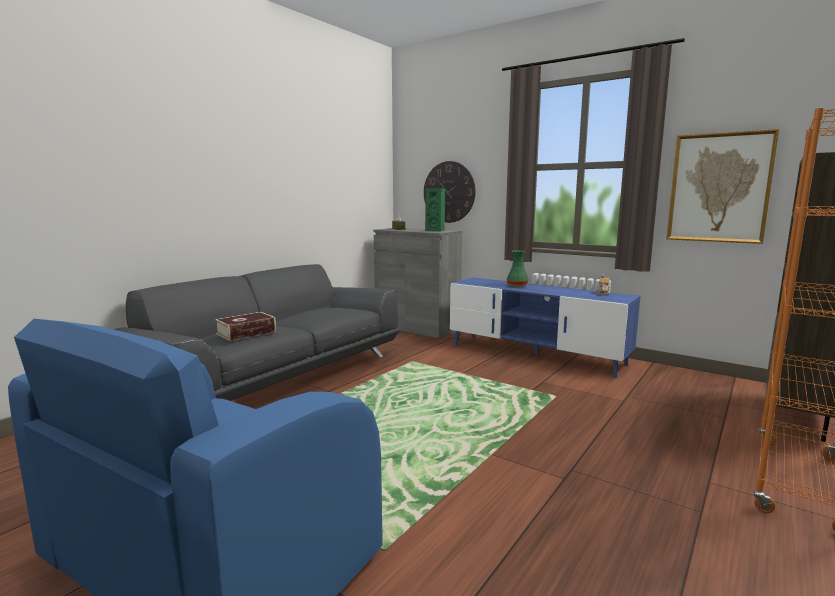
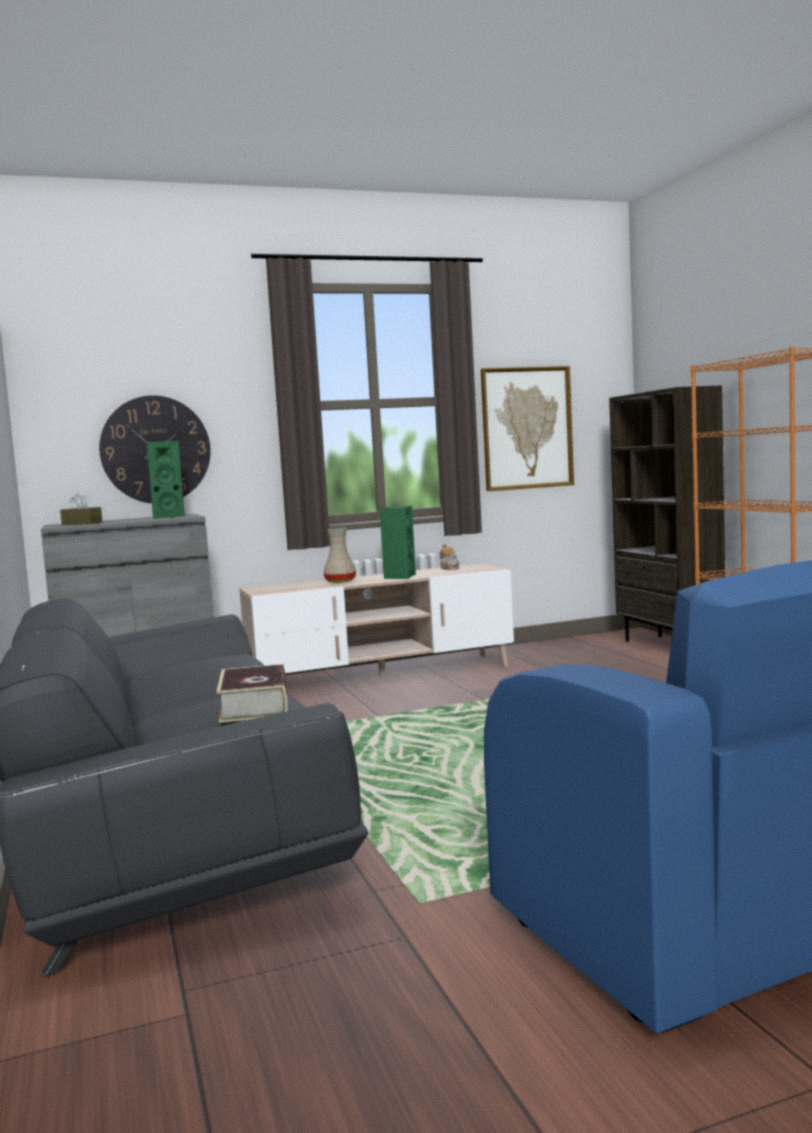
camera: 55 degrees left, 5 degrees down
(516, 285) = (339, 581): green vase -> beige vase
(535, 354) = (383, 676): blue tv stand -> beige tv stand
(551, 291) = (399, 577): none -> green speaker

